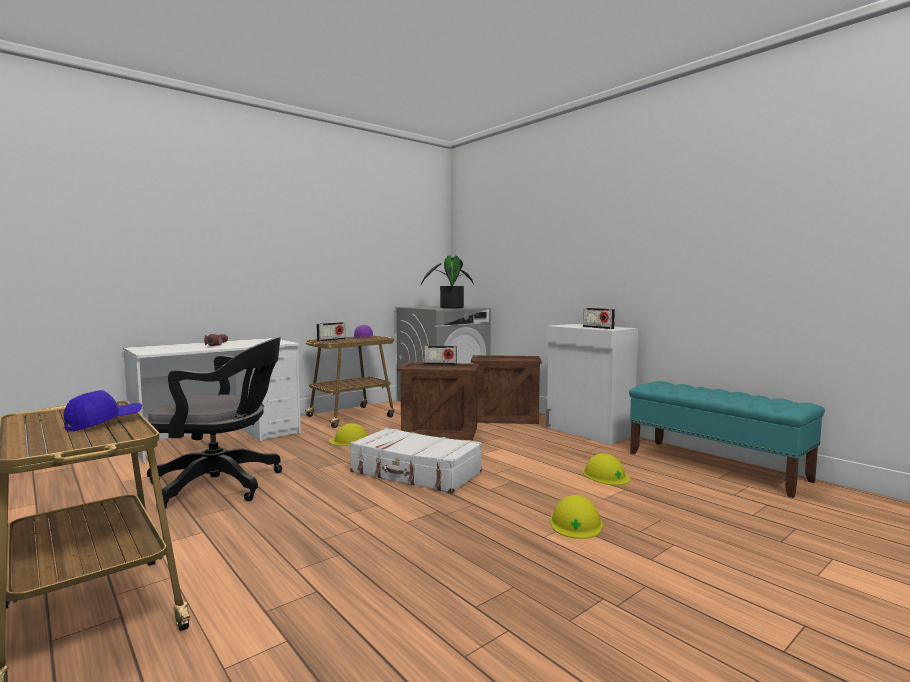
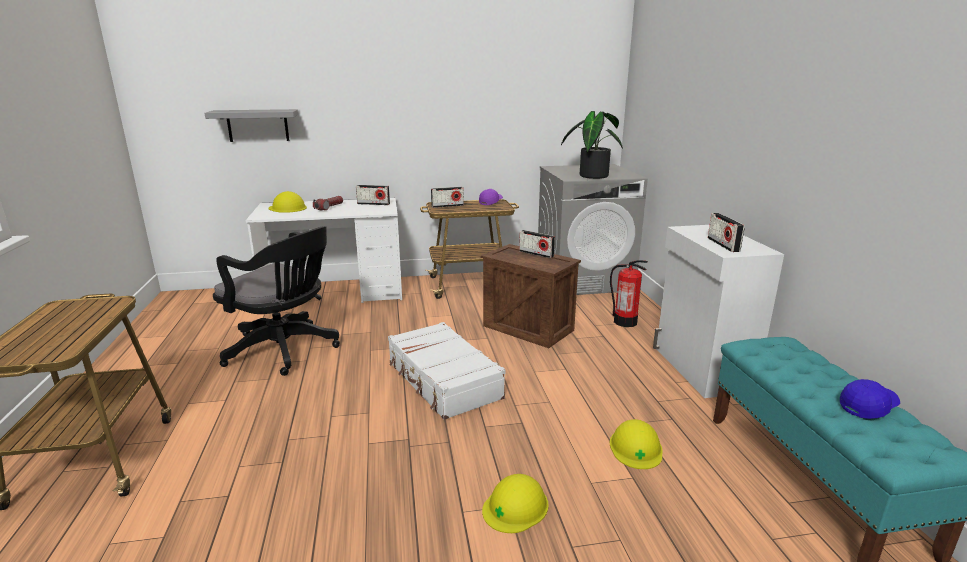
camera: 30 degrees right, 15 degrees up
(104, 423) = (75, 329): blue cap -> blue cap (868, 407)
(126, 263) = (258, 125): none -> grey shelf
(260, 341) = (373, 204): none -> radio
(349, 440) = (433, 319): yellow hard hat -> yellow hard hat (287, 208)
(506, 418) = (625, 322): crate -> fire extinguisher

